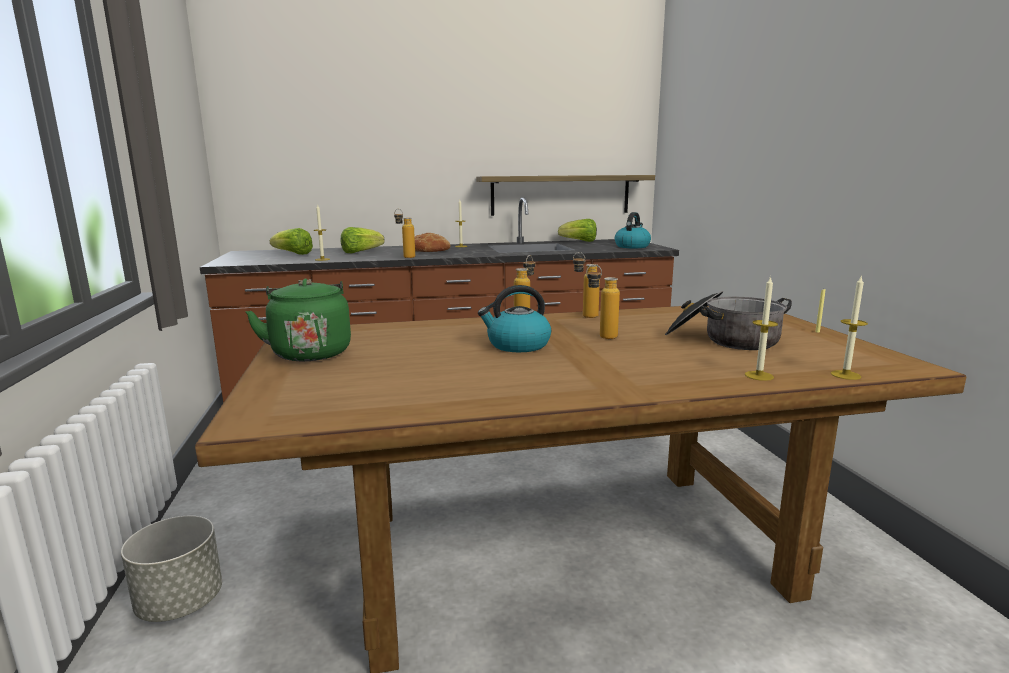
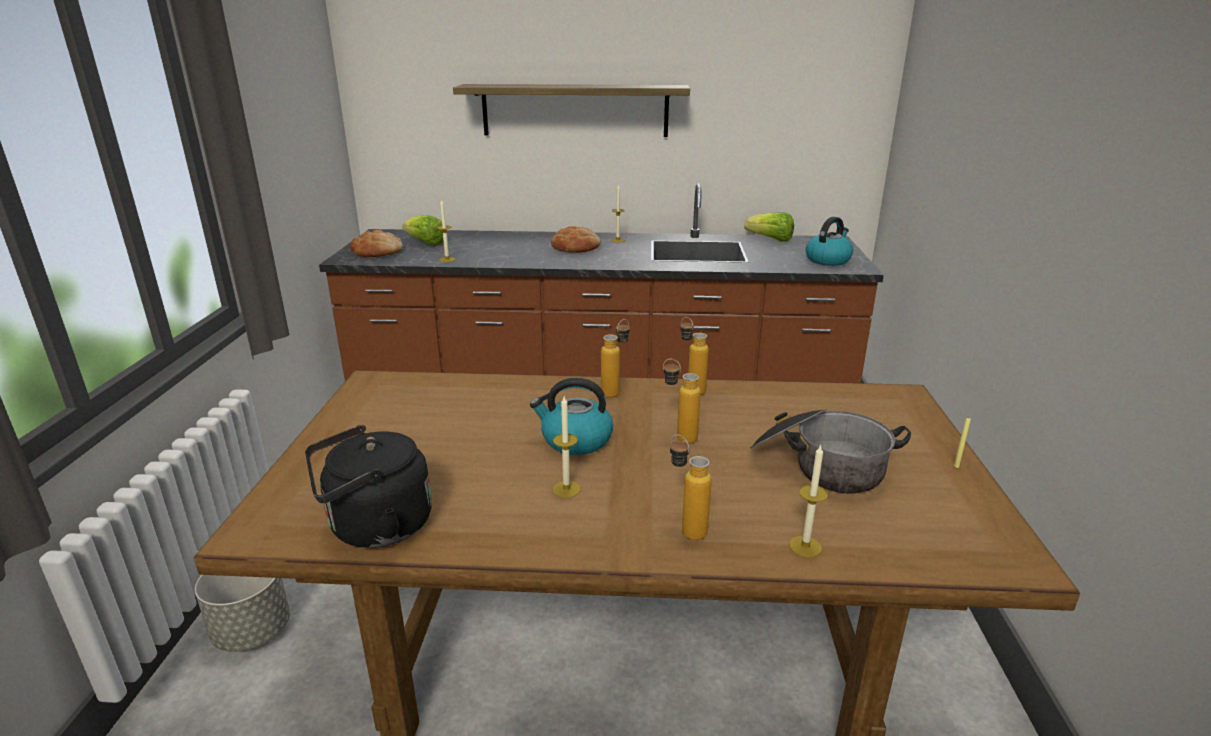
camera: 15 degrees right, 10 degrees up
(251, 259) = (377, 251): none -> bread
(310, 352) = (364, 421): green kettle -> none
(360, 252) = (497, 245): lettuce -> none
(379, 406) = (375, 527): none -> black kettle
(405, 257) = (537, 262): bottle -> bottle (685, 528)
(560, 195) = (754, 176): shelf -> shelf (575, 110)
(845, 375) = (914, 564): candle -> candle (566, 489)

